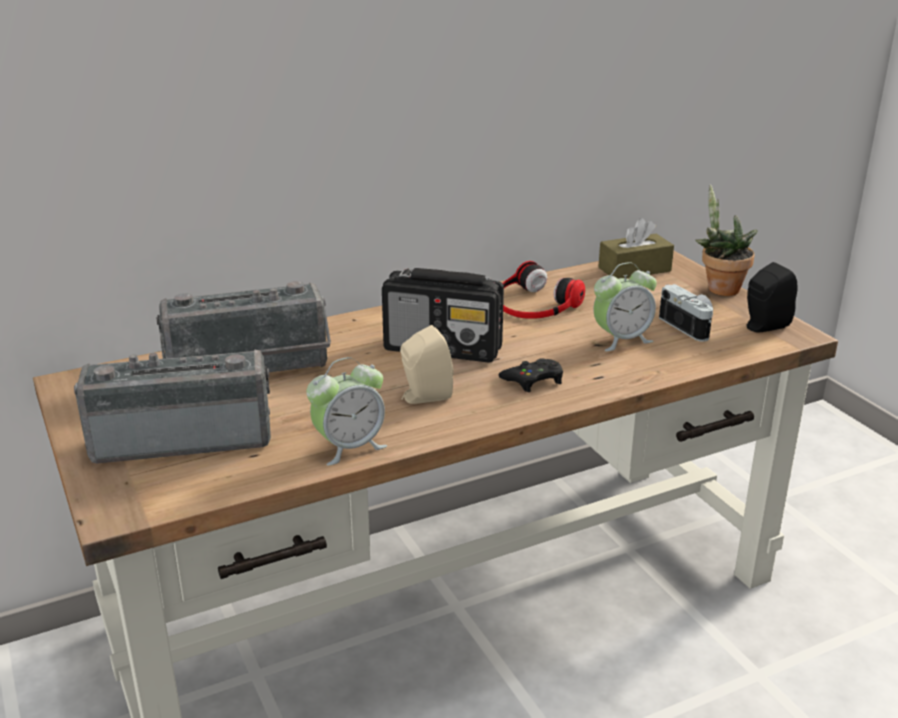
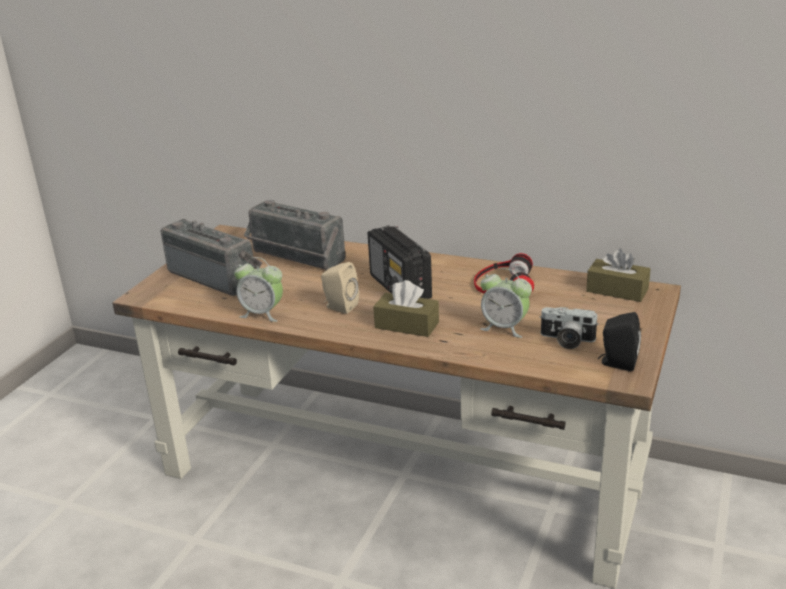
camera: 50 degrees right, 0 degrees up
(533, 380) = (406, 325): black game controller -> brown tissue box
(690, 326) = (566, 340): camera -> camera turned 90 degrees clockwise
(719, 288) = (648, 326): potted plant -> none

